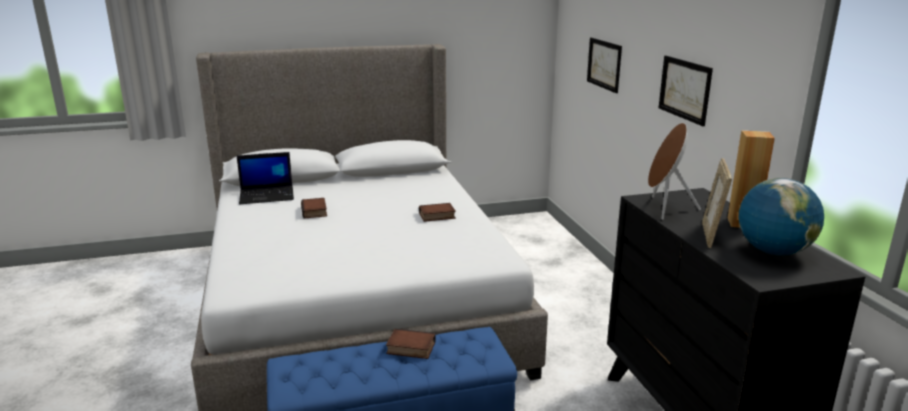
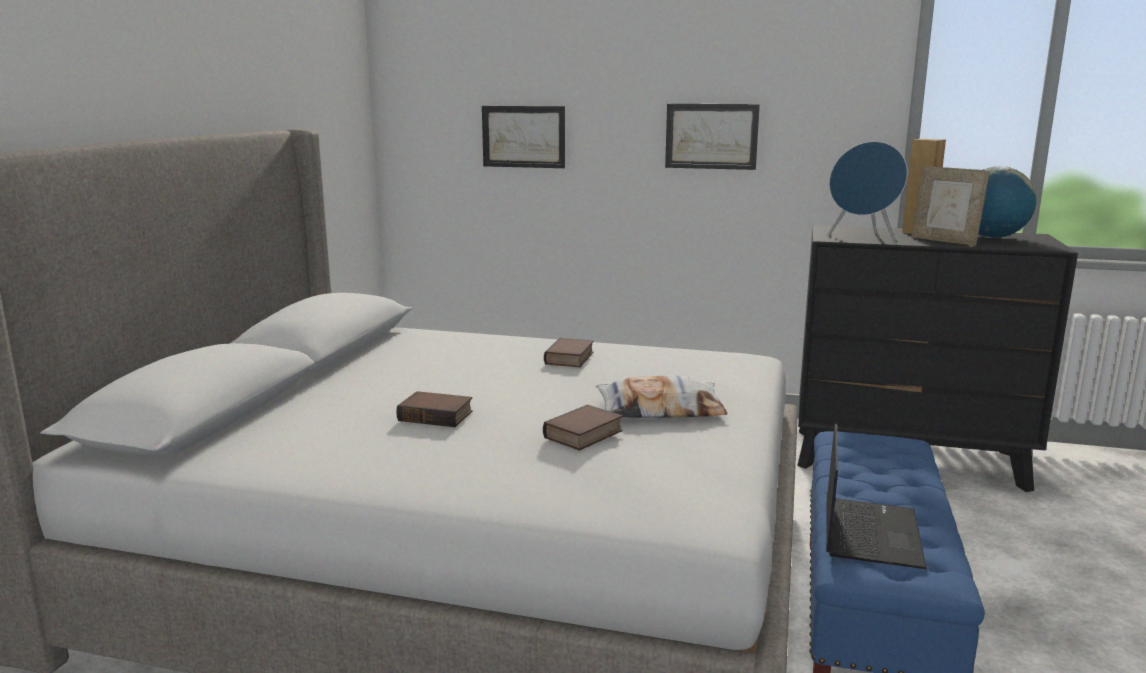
camera: 60 degrees left, 5 degrees down
(267, 195) = (280, 438): laptop -> laptop (869, 532)
(373, 253) = (660, 409): none -> pillow
(410, 348) = (861, 478): book -> book (584, 435)
(664, 208) = (863, 238): brown speaker -> blue speaker

